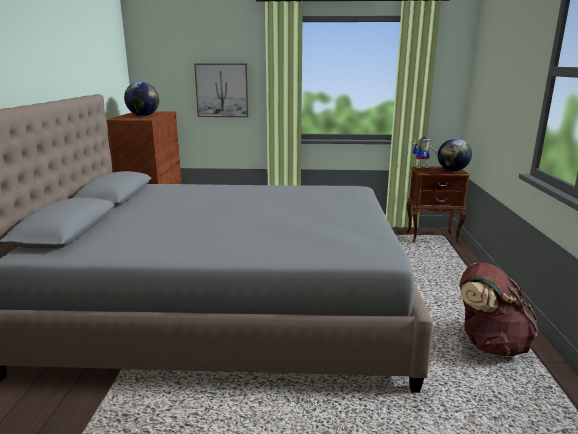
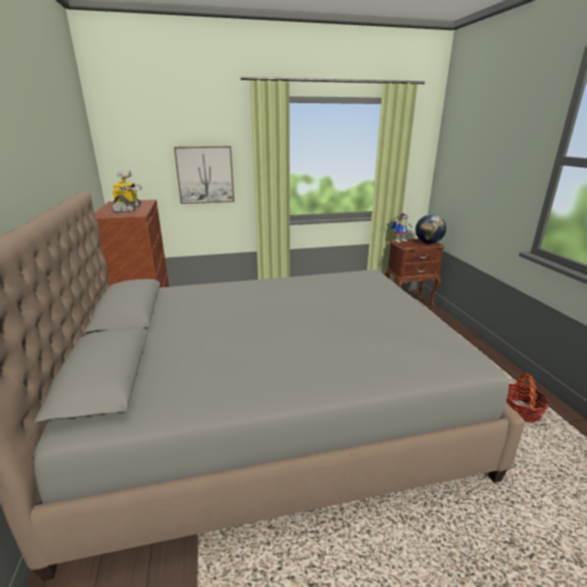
camera: 15 degrees left, 5 degrees up
(143, 116) = (128, 209): globe -> toy robot
(489, 343) = (520, 411): brown backpack -> basket

